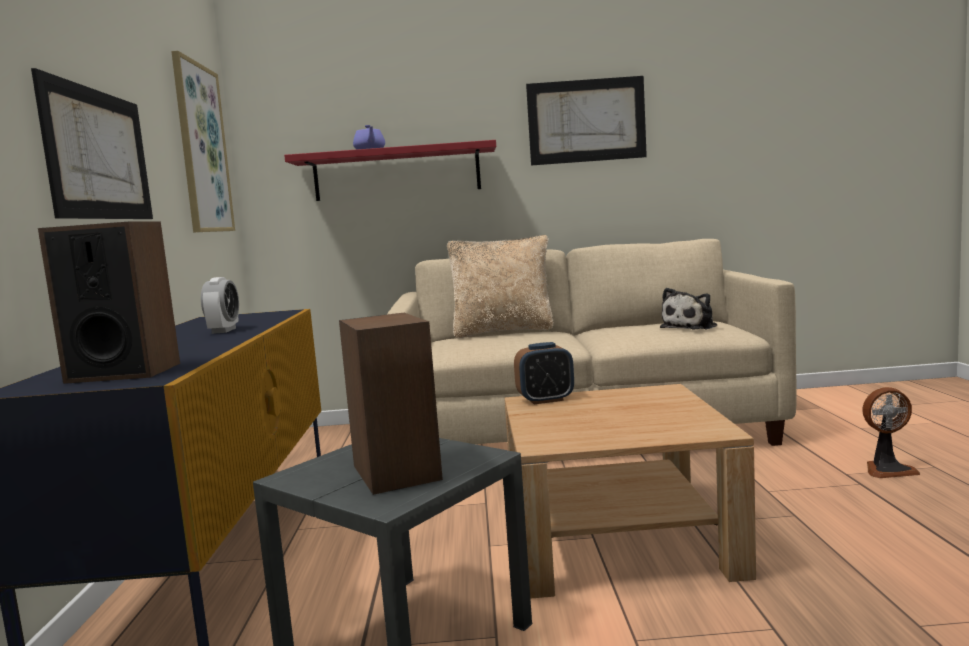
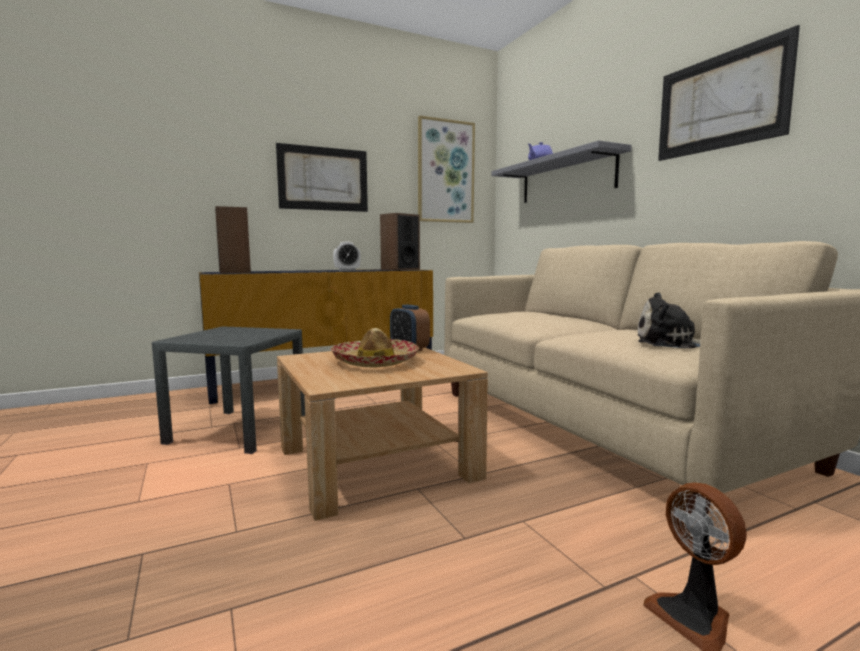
camera: 65 degrees right, 0 degrees up
(395, 473) = (219, 336): speaker -> speaker (400, 269)
(397, 173) = (566, 178): red shelf -> grey shelf
(504, 333) = (562, 315): beige pillow -> none
(608, 413) = (375, 362): none -> hat

